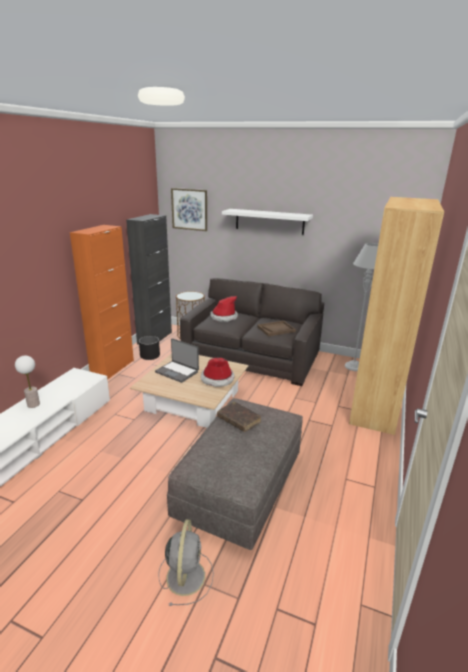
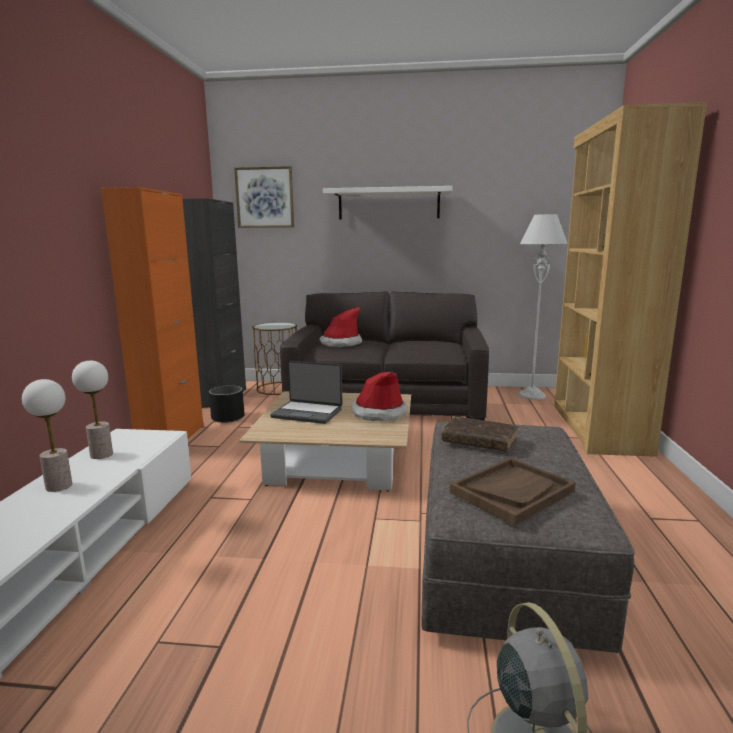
camera: 15 degrees left, 10 degrees down
(59, 386) = (102, 454): none -> table lamp
(276, 329) = (428, 347): brown tray -> brown tray (512, 492)

